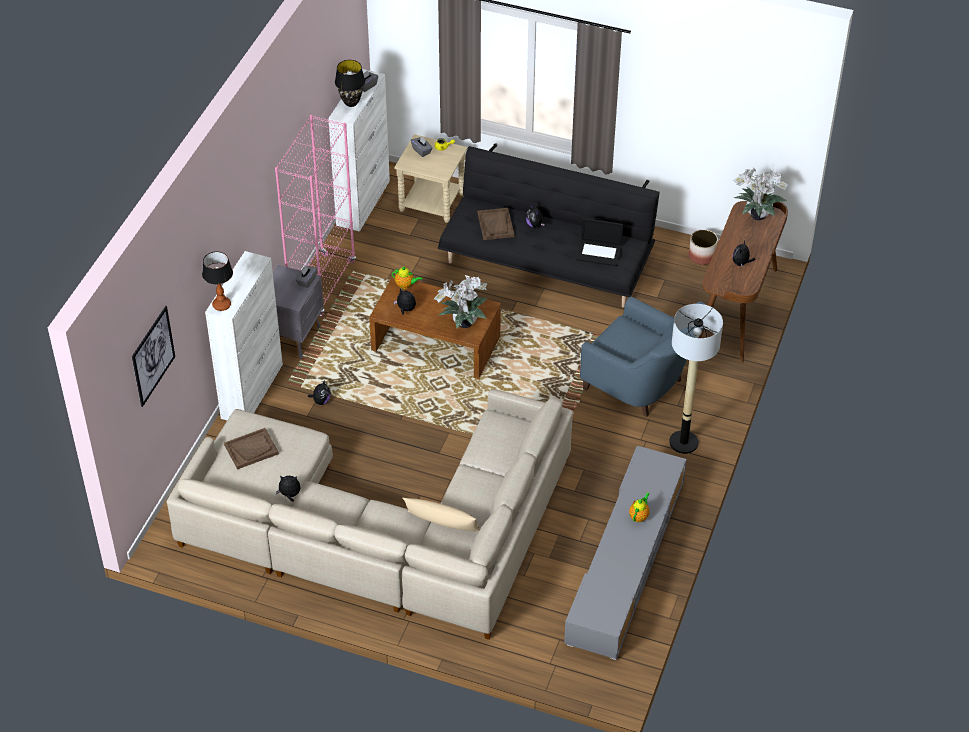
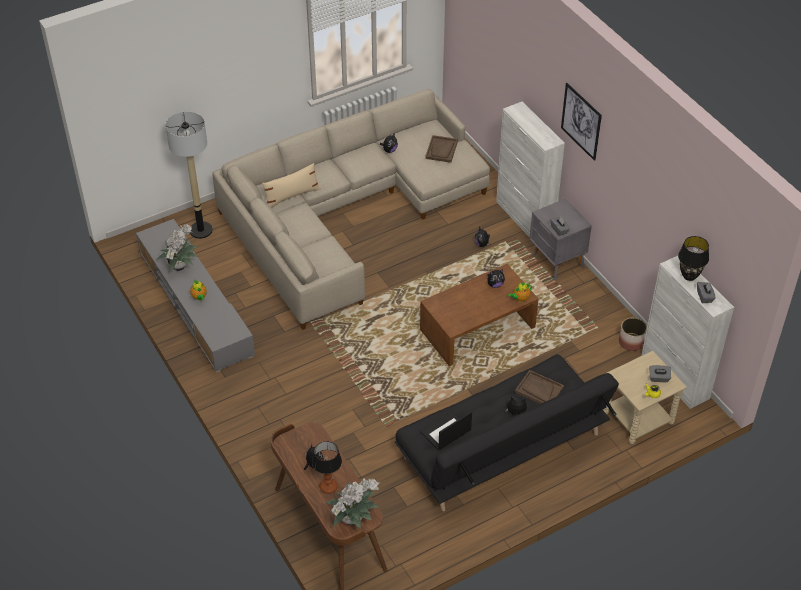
camera: 130 degrees right, 0 degrees up
(153, 356) = (485, 40): picture -> picture (581, 121)
(222, 305) = (520, 110): table lamp -> table lamp (328, 487)
(322, 285) = (598, 304): pink bookcase -> none
(462, 323) = (450, 305): potted plant -> potted plant (180, 266)
(642, 387) = (318, 412): blue armchair -> none
(683, 442) = (246, 398): floor lamp -> floor lamp (201, 230)
(702, 256) = (407, 552): planter -> planter (631, 342)

